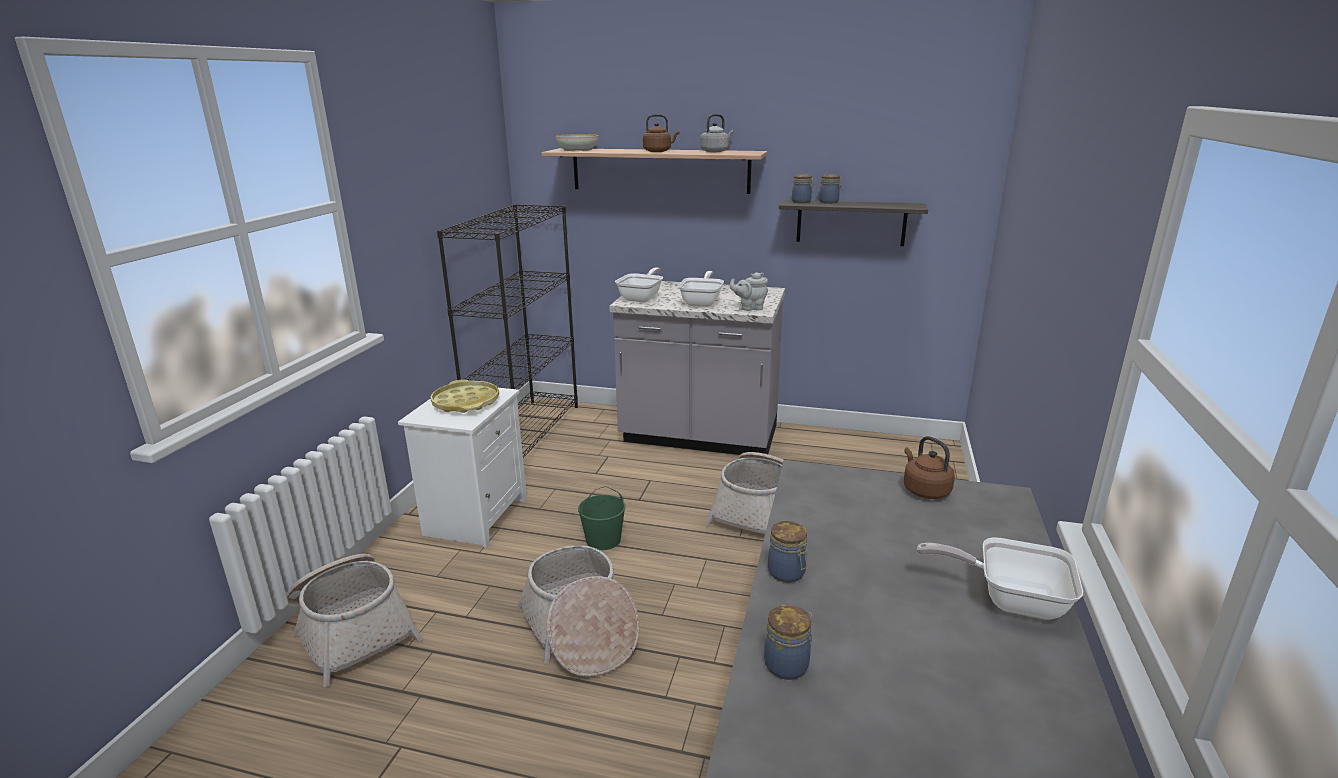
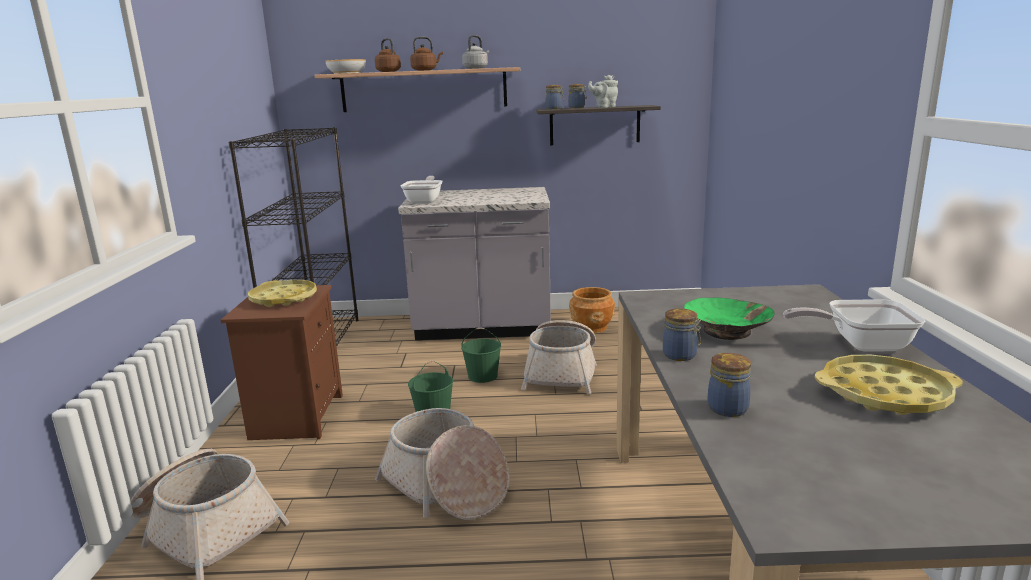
camera: 15 degrees left, 5 degrees down
(475, 516) = (296, 416): white nightstand -> brown nightstand
(672, 499) = (482, 376): none -> green bucket
(702, 302) = (481, 199): frying pan -> none
(750, 308) = (526, 199): grey teapot -> grey teapot (604, 107)
(818, 454) = (592, 327): none -> brown planter
(864, 545) = (727, 331): none -> green bowl
(924, 490) = (744, 295): brown kettle -> brown kettle (387, 71)
(984, 685) = (885, 394): none -> yellow tray

